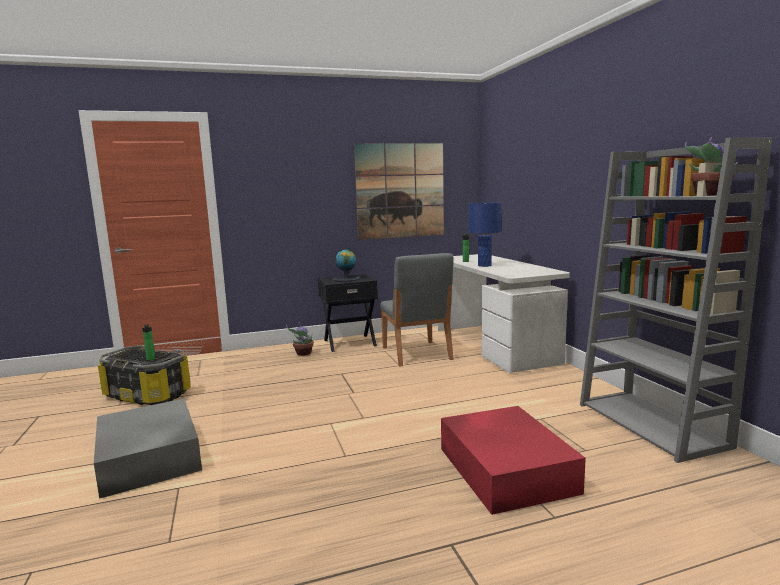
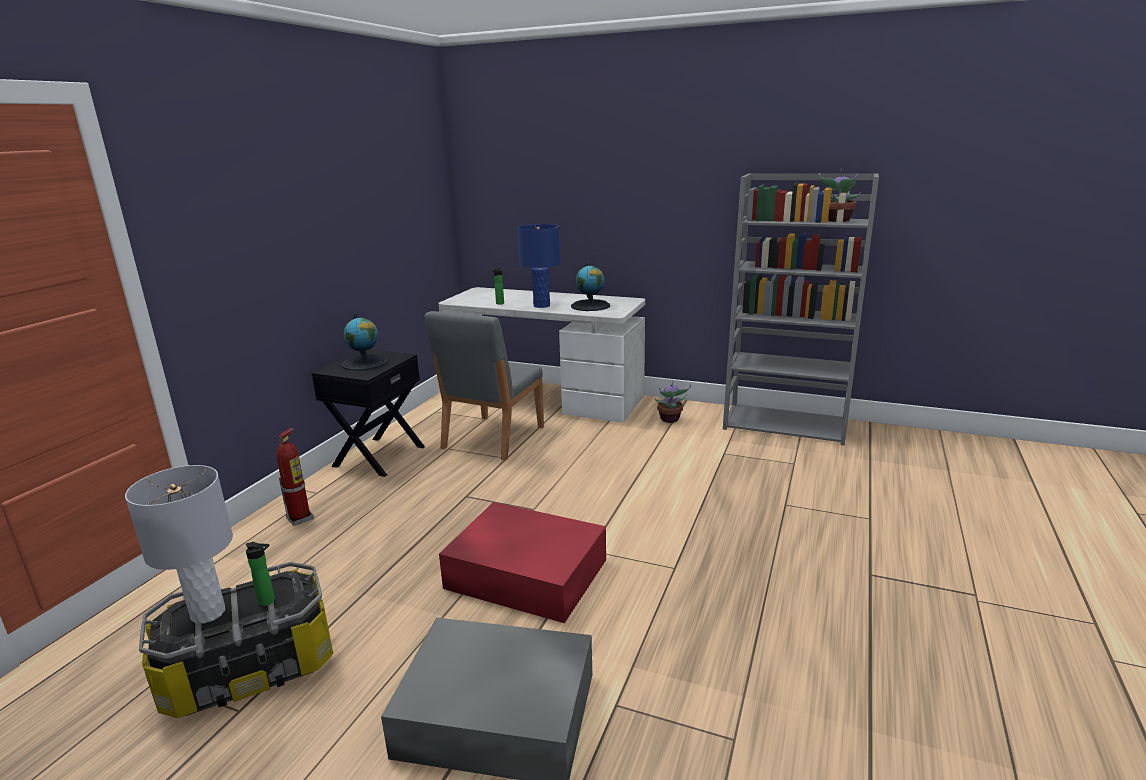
camera: 50 degrees left, 10 degrees up
(135, 355) = (208, 613): none -> grey table lamp
(270, 354) = (300, 518): none -> fire extinguisher
(303, 353) = (349, 496): potted plant -> potted plant (670, 419)
(400, 191) = (381, 213): picture -> none
(416, 353) = (492, 438): grey chair -> grey chair turned 90 degrees clockwise
(506, 468) = (786, 504): red storage box -> red storage box (525, 573)
(513, 270) = (590, 306): none -> globe

